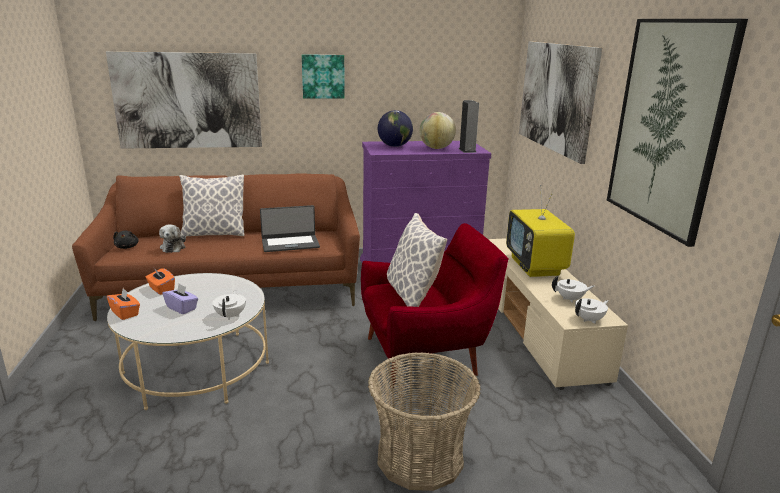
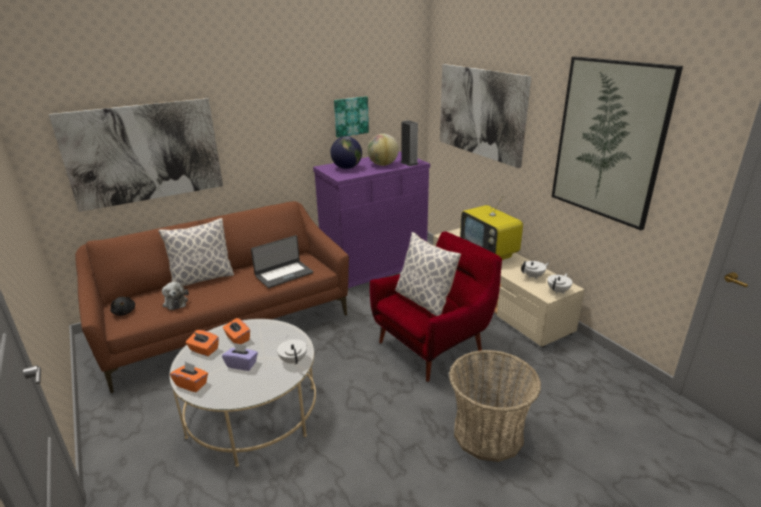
camera: 20 degrees left, 5 degrees up
(198, 287) = (237, 338): none -> orange tissue box
(323, 76) = (272, 112): picture -> picture (350, 116)

